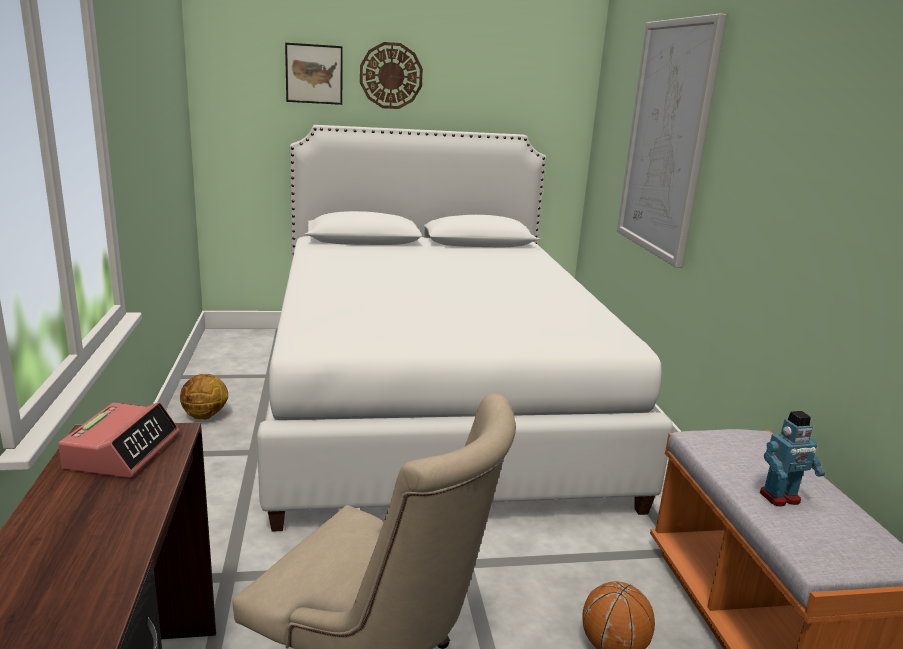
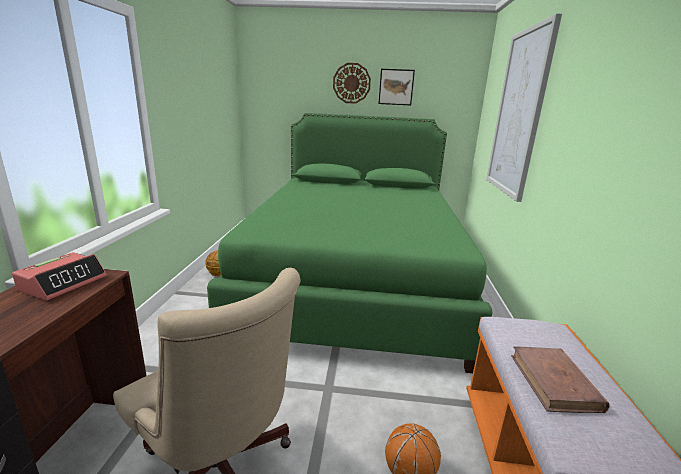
camera: 15 degrees right, 0 degrees up
(314, 74) = (307, 83): picture -> picture (396, 87)
(433, 402) = (354, 280): white bed -> green bed
(780, 498) = (554, 382): toy robot -> brown book

